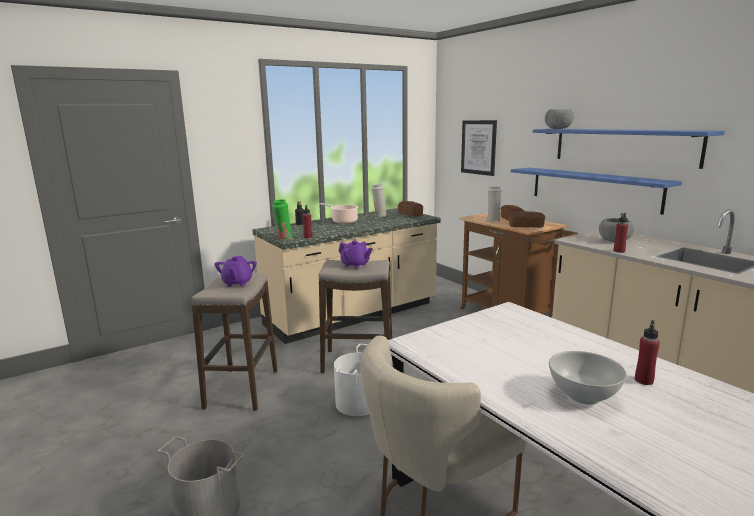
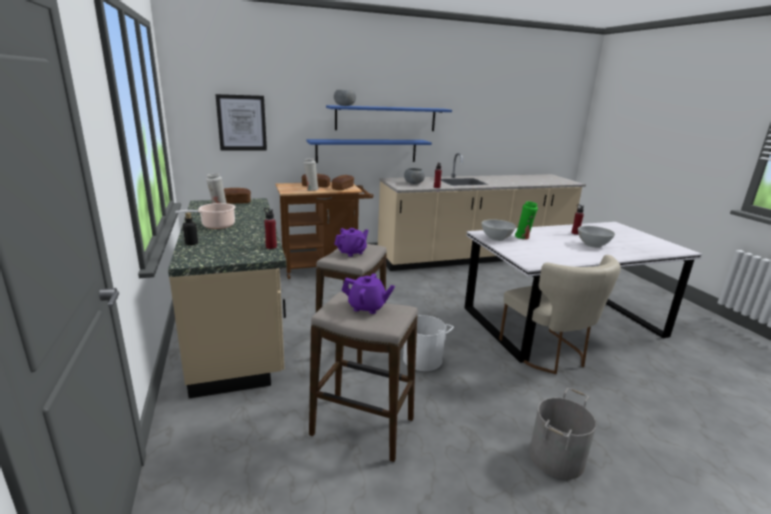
camera: 75 degrees left, 5 degrees up
(284, 238) = (259, 257): green vase -> green vase (523, 238)
(500, 318) = (496, 238): none -> white bowl

